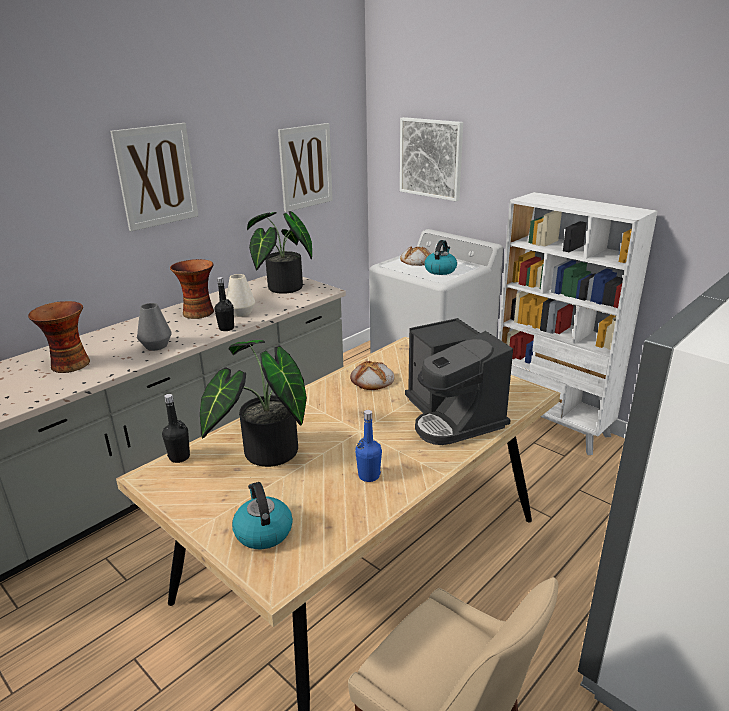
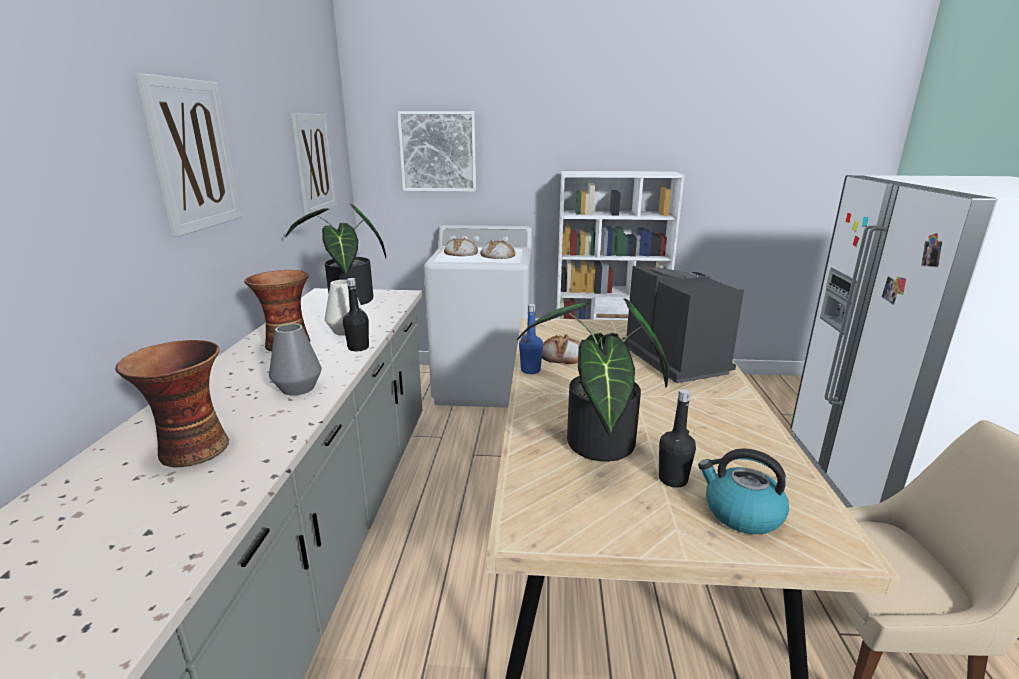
camera: 40 degrees left, 5 degrees down
(179, 457) = (519, 494): black bottle -> black bottle (672, 479)
(369, 476) = (714, 424): blue bottle -> blue bottle (530, 370)
(440, 270) = (497, 255): kettle -> bread
(452, 416) = (676, 359): coffee machine -> coffee machine turned 135 degrees counterclockwise

